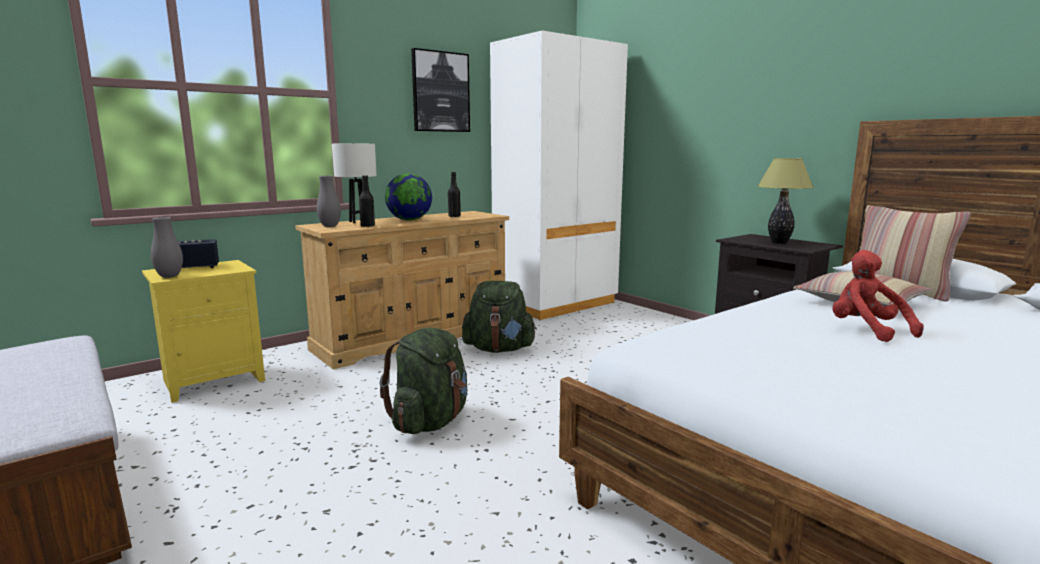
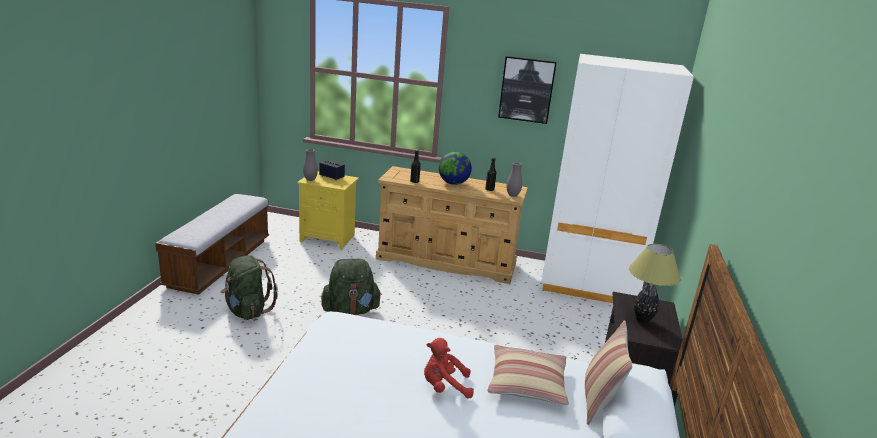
camera: 50 degrees right, 10 degrees up
(330, 226) = (400, 174): grey vase -> grey vase (512, 195)
(358, 222) = (424, 174): white table lamp -> none
(499, 349) = (468, 294): green backpack -> green backpack (247, 311)
(866, 331) = (444, 387): red plush toy -> red plush toy turned 120 degrees counterclockwise

